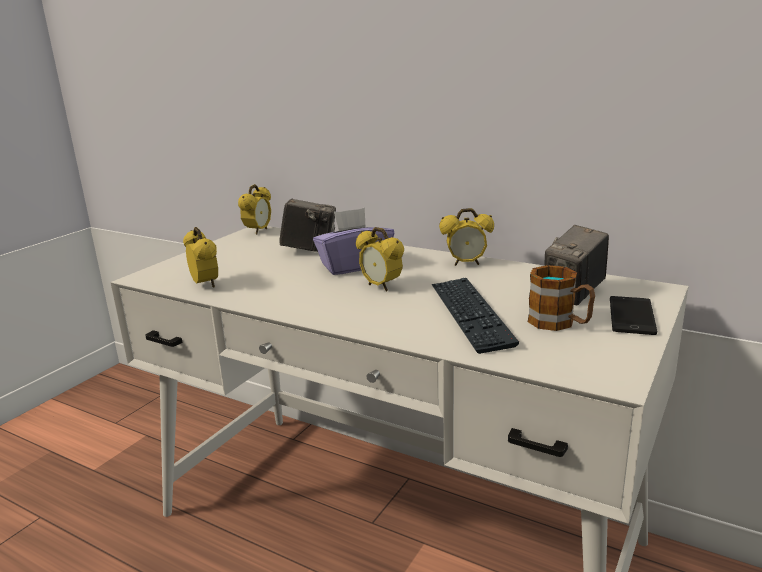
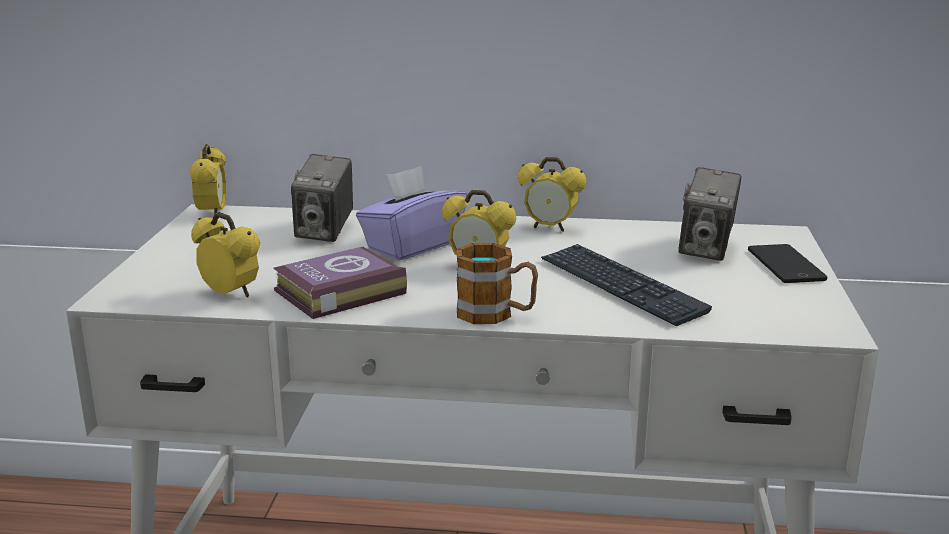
camera: 25 degrees left, 0 degrees up
(269, 291) = (336, 292): none -> book
(310, 250) = (325, 232): camera -> camera turned 120 degrees clockwise
(466, 263) = (550, 228): alarm clock -> alarm clock turned 45 degrees clockwise
(559, 323) = (724, 282): mug -> mug (496, 314)

